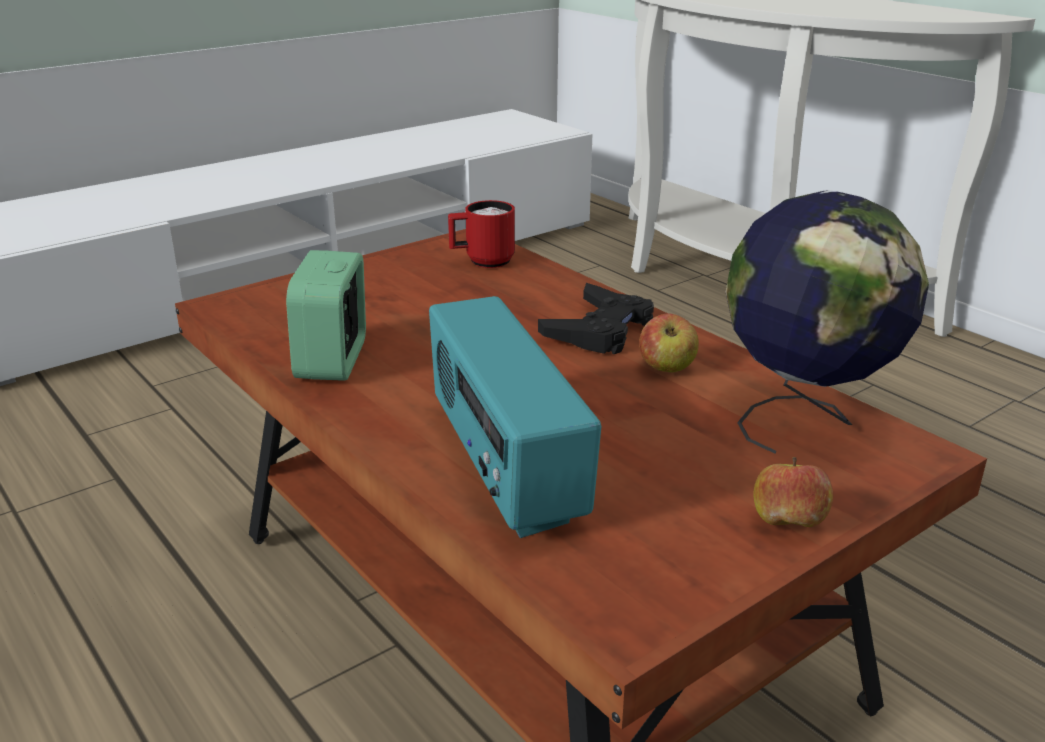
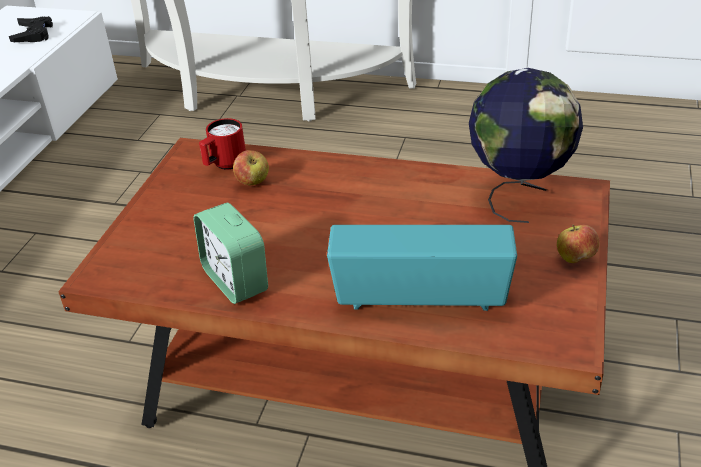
camera: 35 degrees left, 10 degrees up
(503, 467) = (421, 298): radio -> radio turned 150 degrees clockwise
(600, 330) = (358, 185): black game controller -> black game controller (33, 34)
(667, 368) = (423, 195): apple -> apple (253, 182)

